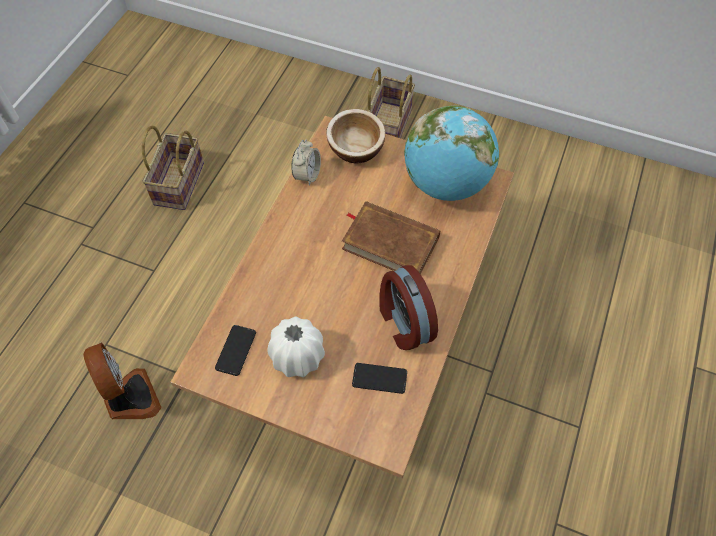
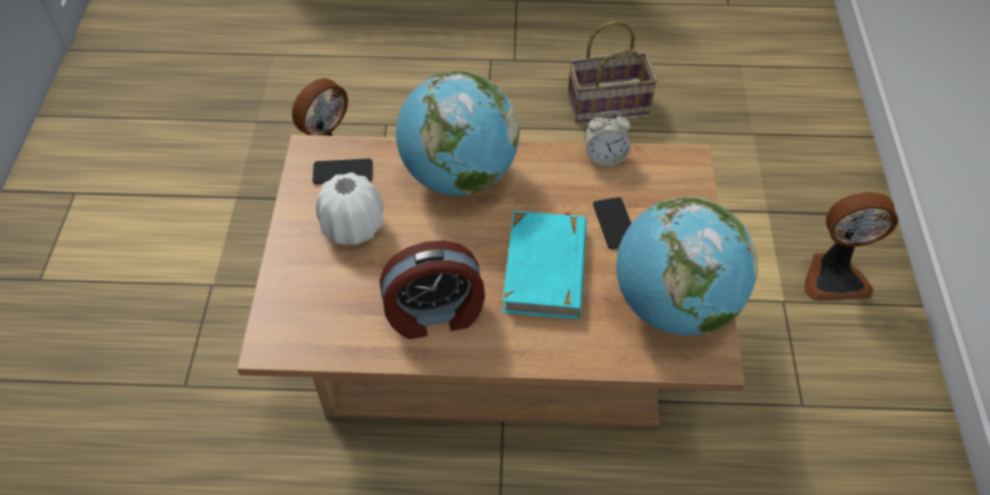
camera: 70 degrees right, 5 degrees down
(280, 269) = (459, 176): none -> globe
(355, 149) = (674, 191): bowl -> none
(379, 378) = (351, 311): phone -> phone (614, 223)
(388, 125) = (834, 276): basket -> fan
(390, 243) = (546, 269): brown book -> turquoise book
(403, 322) = (435, 315): alarm clock -> alarm clock turned 150 degrees counterclockwise

